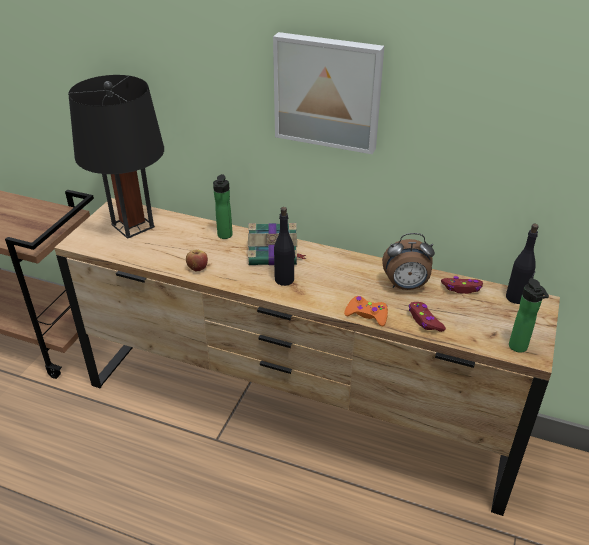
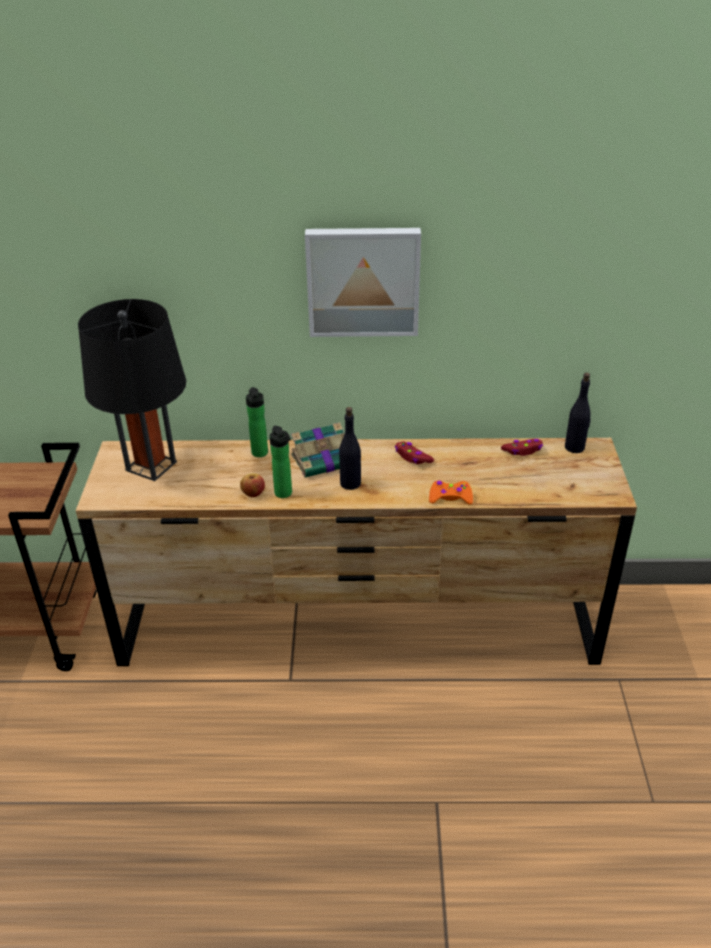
camera: 20 degrees left, 0 degrees up
(406, 286) = (471, 461): alarm clock -> none
(424, 321) = (506, 489): red game controller -> red game controller (412, 457)
(519, 348) = (600, 493): bottle -> bottle (284, 494)

